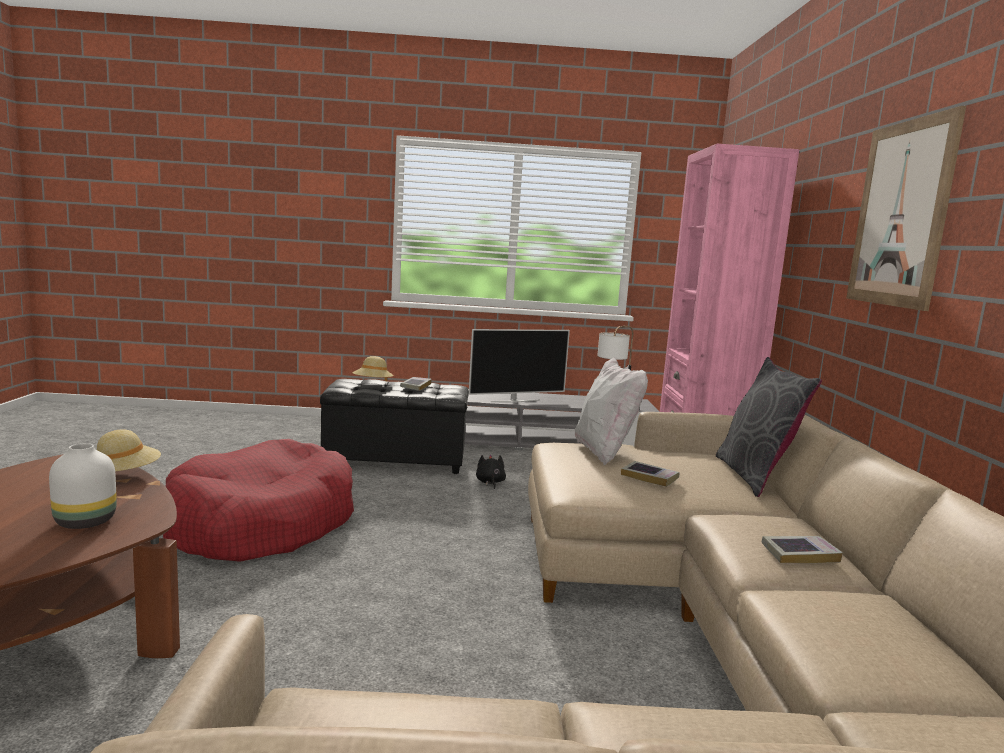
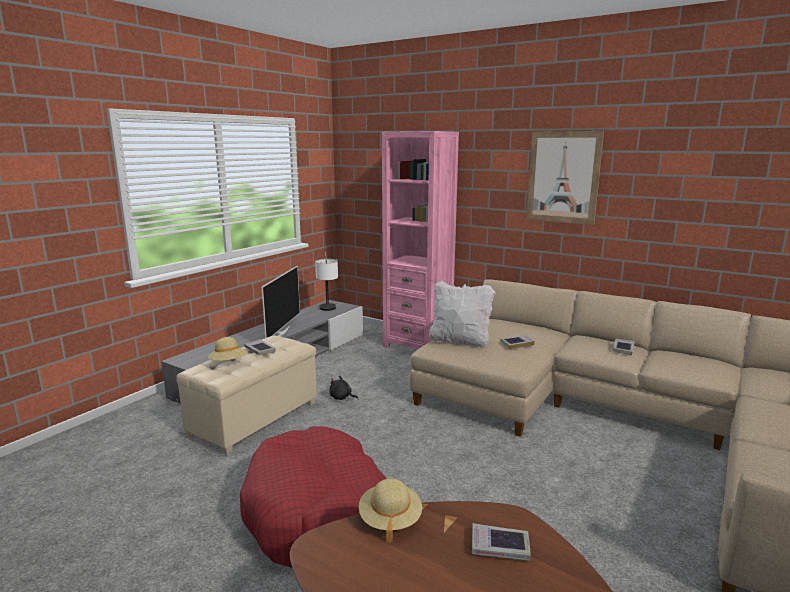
camera: 55 degrees left, 5 degrees up
(87, 521) = (500, 547): white vase -> book
(395, 461) = (255, 420): black ottoman -> beige ottoman
(755, 476) = (524, 323): grey pillow -> none

